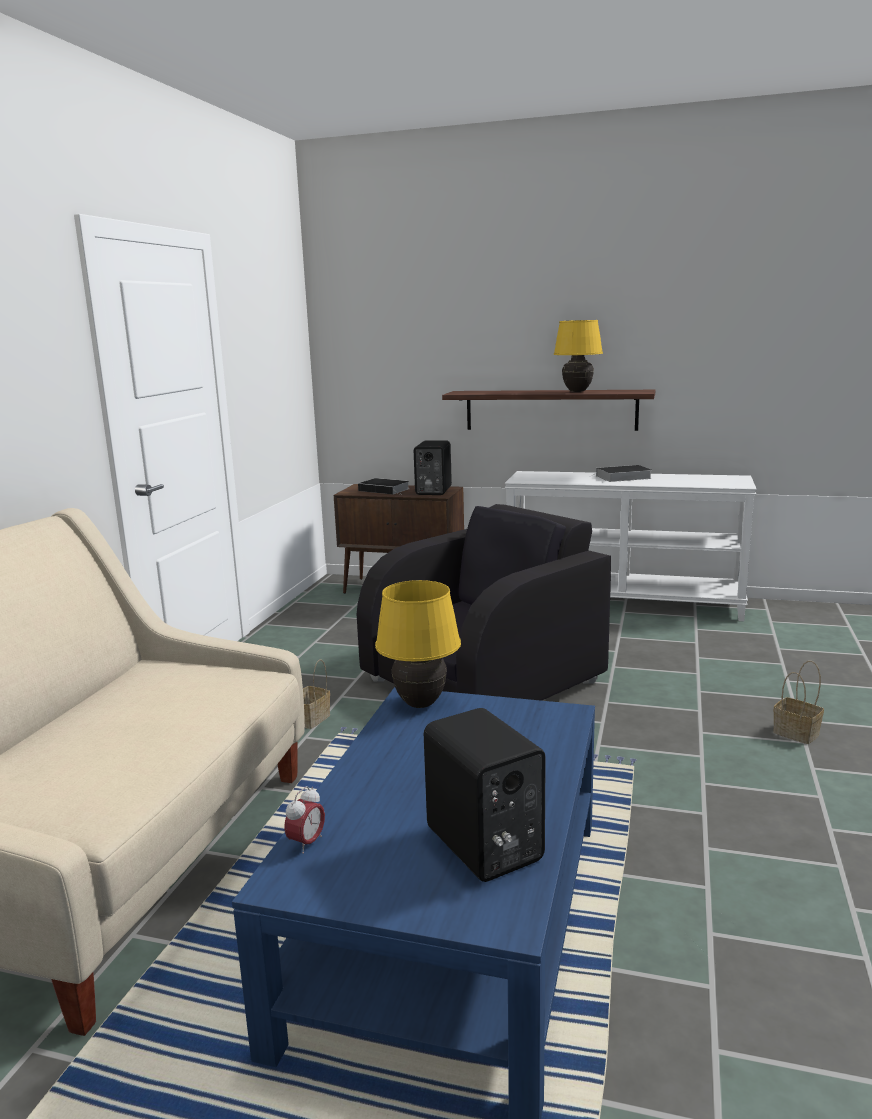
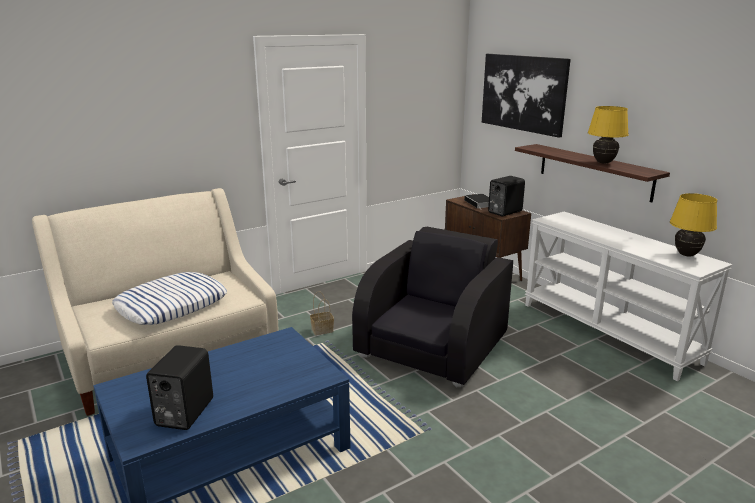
camera: 40 degrees right, 5 degrees up
(145, 731) = (172, 305): none -> pillow
(306, 843) = (143, 377): alarm clock -> none
(420, 324) = (523, 93): none -> picture
(421, 704) = (283, 340): yellow table lamp -> yellow table lamp (686, 255)
(484, 680) = (433, 346): black armchair -> black armchair turned 60 degrees counterclockwise
(622, 477) = (621, 237): book -> none
(798, 733) = (559, 469): basket -> none

